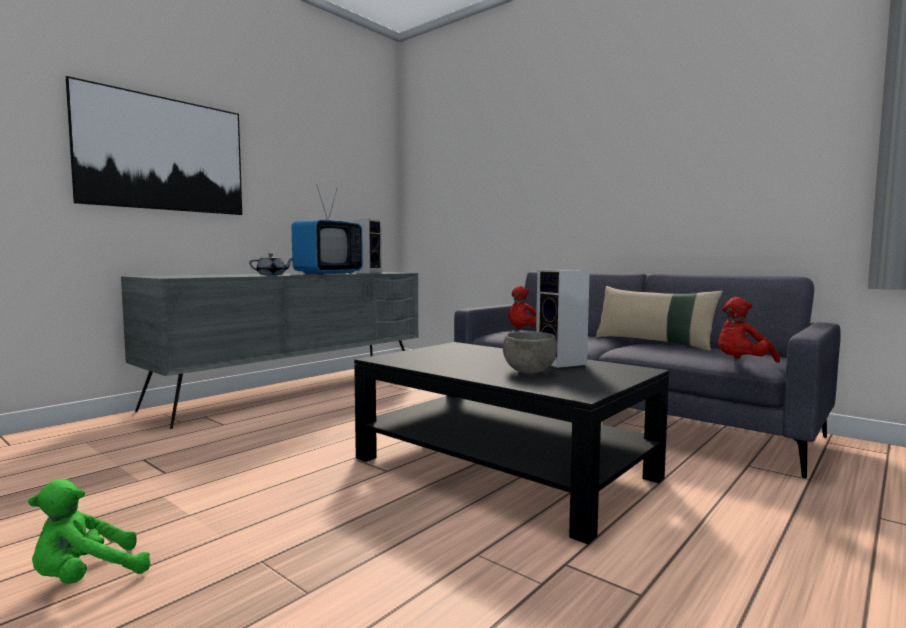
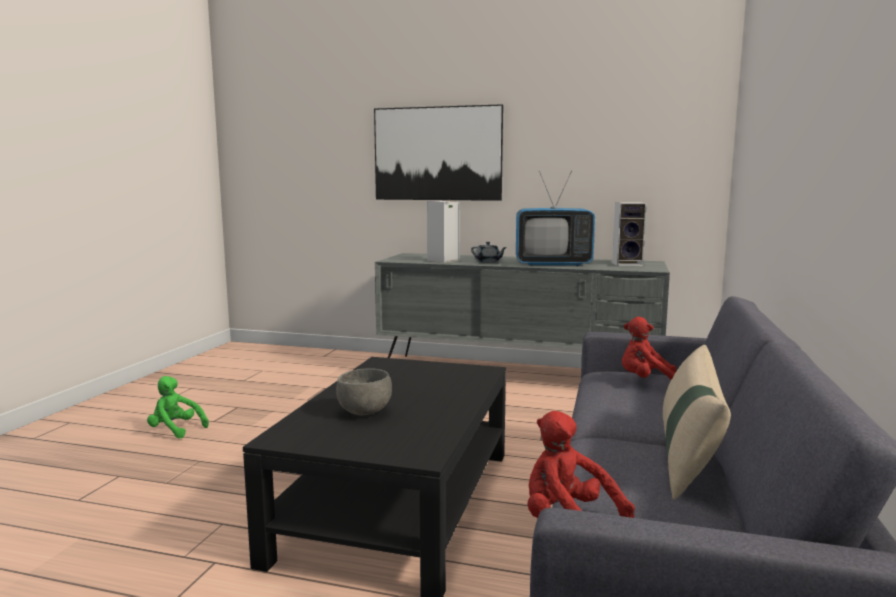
camera: 65 degrees right, 5 degrees up
(562, 363) = (427, 419): speaker -> speaker (443, 260)

